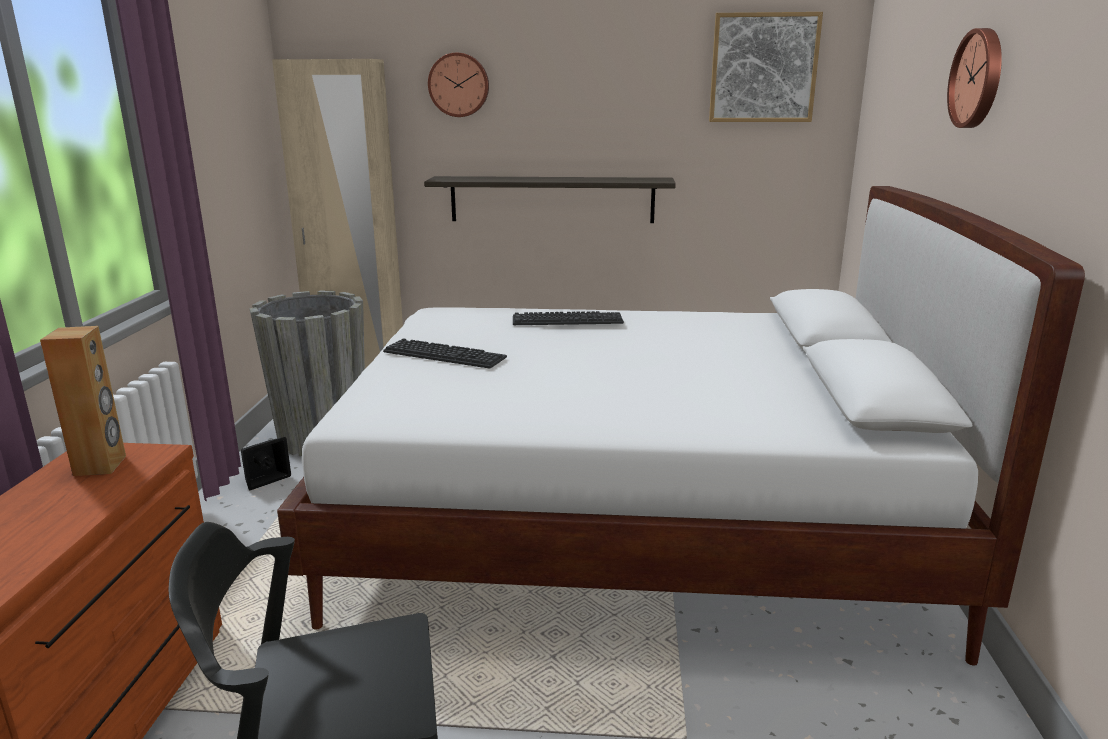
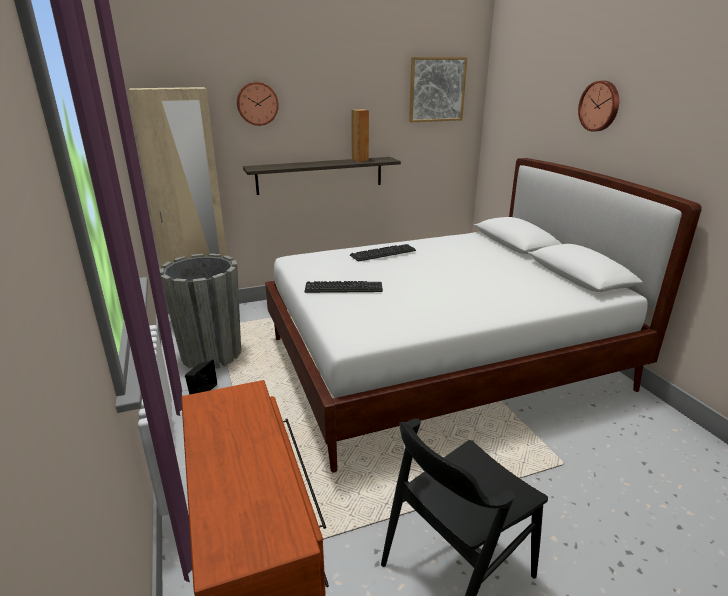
camera: 25 degrees left, 5 degrees up
(101, 465) = (225, 408): brown speaker -> brown speaker (360, 160)

